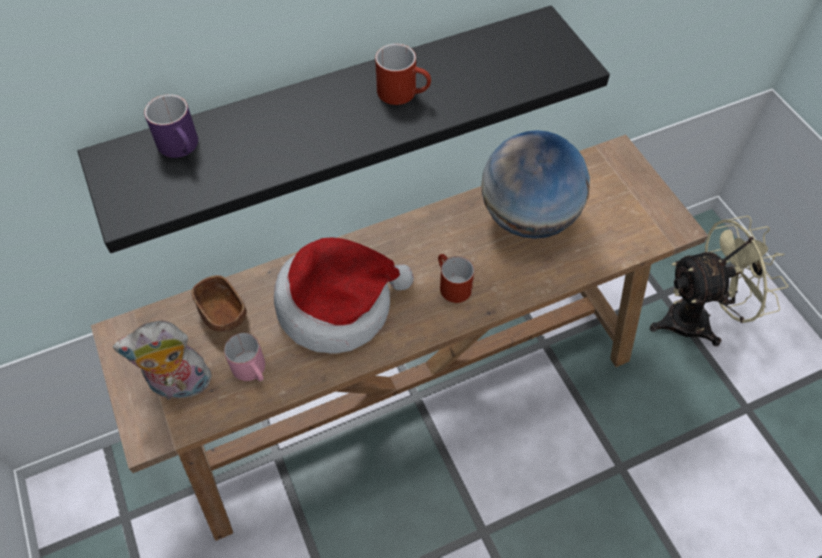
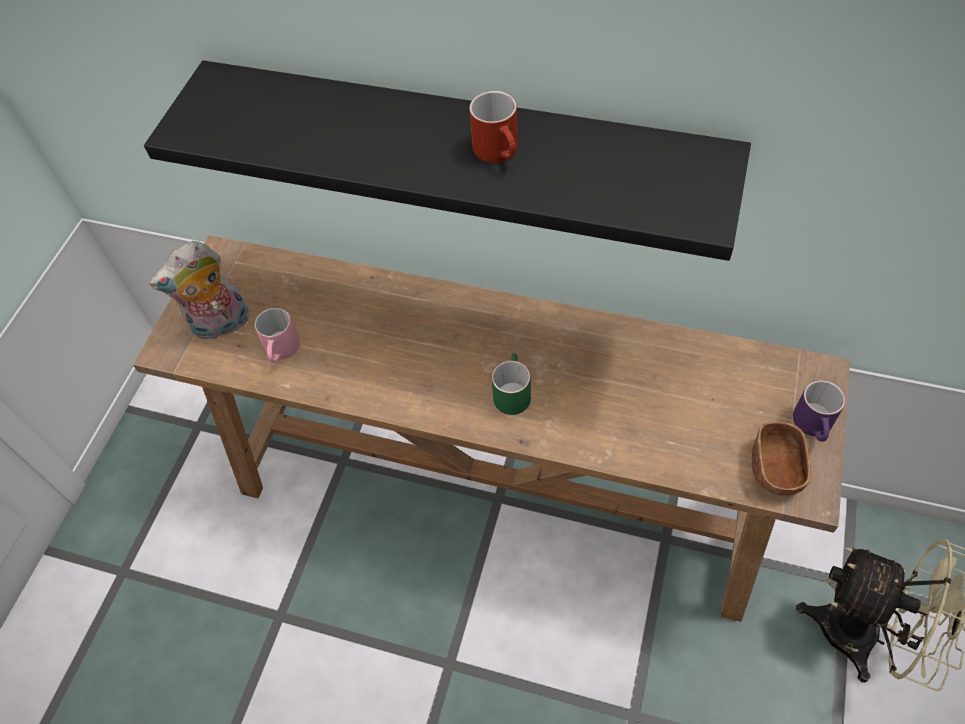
camera: 45 degrees right, 0 degrees up
(179, 386) = (221, 326): plush toy -> plush toy turned 60 degrees counterclockwise
(183, 147) = (273, 100): purple mug -> purple mug (815, 426)
(223, 313) = (304, 289): brown bowl -> brown bowl (775, 469)
(338, 305) = (398, 343): hat -> none
(450, 285) = (511, 392): red mug -> green mug
(528, 218) = (651, 378): globe -> none

